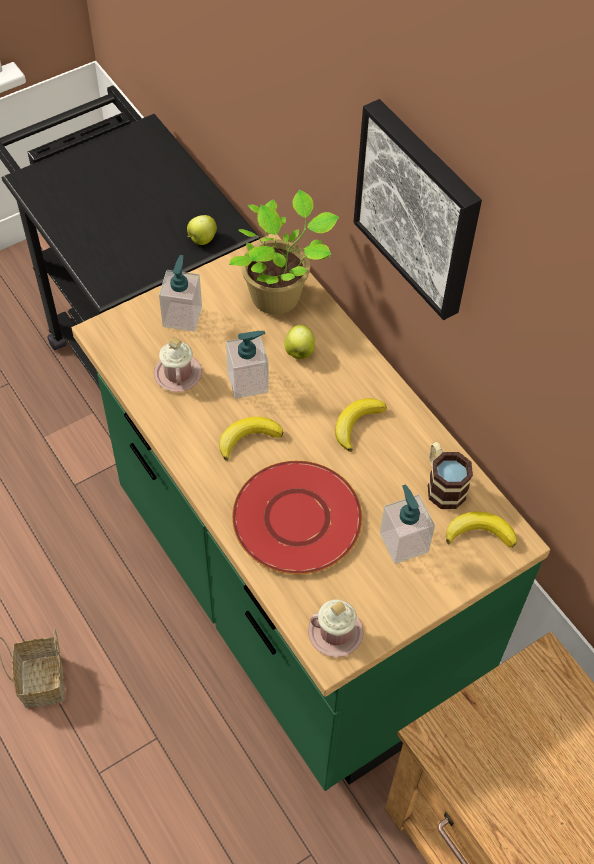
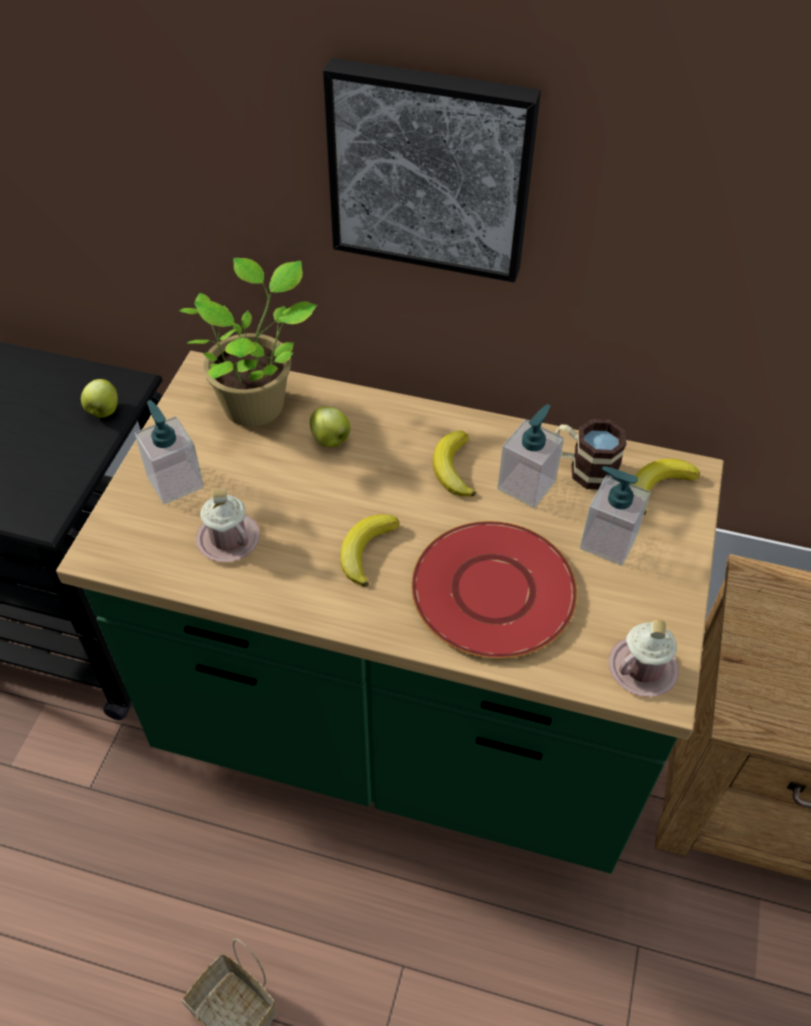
camera: 40 degrees left, 5 degrees down
(248, 382) = (309, 499): soap dispenser -> soap dispenser (526, 485)

